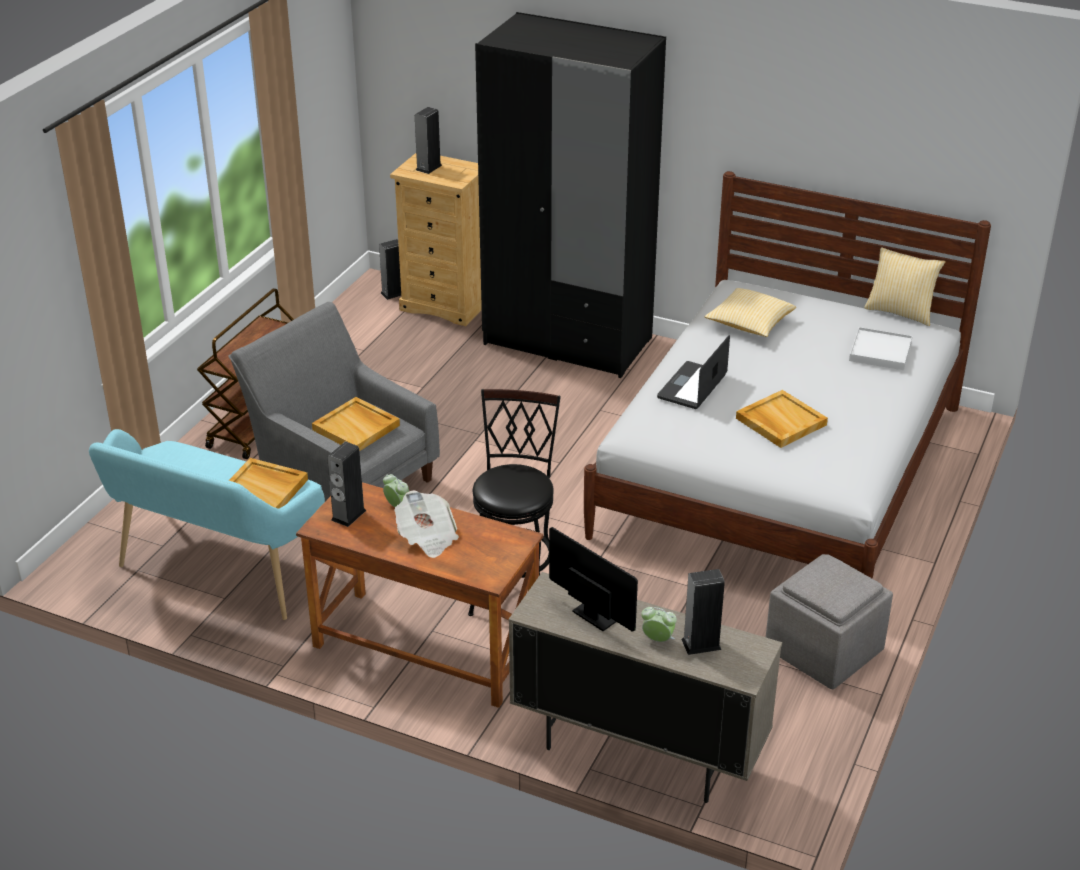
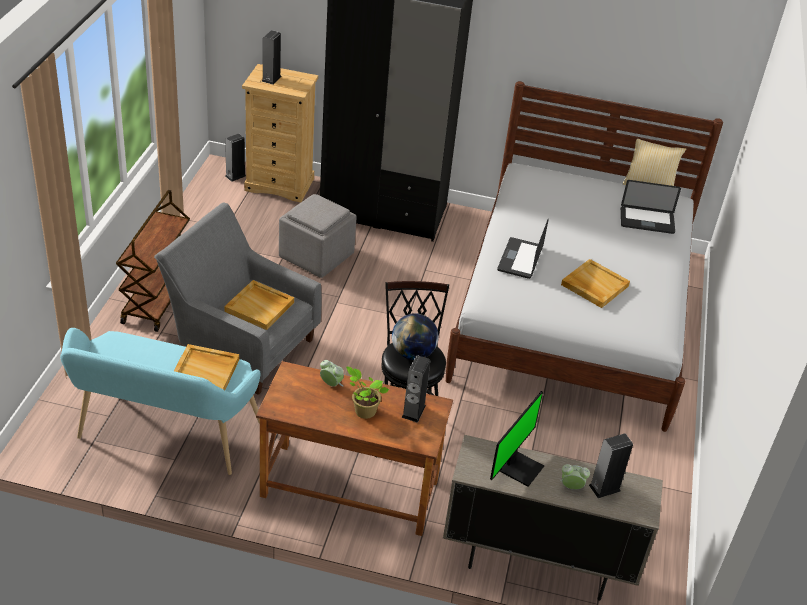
camera: 15 degrees left, 5 degrees up
(348, 515) = (294, 395): speaker -> speaker (413, 411)
(427, 537) = (363, 411): newspaper -> potted plant
(511, 481) = (413, 353): none -> globe
(599, 613) = (520, 468): monitor -> monitor turned 90 degrees clockwise
(749, 324) = (545, 202): pillow -> none
(825, 651) = (647, 462): grey ottoman -> grey ottoman (317, 256)
(880, 351) = (647, 221): white tray -> laptop

